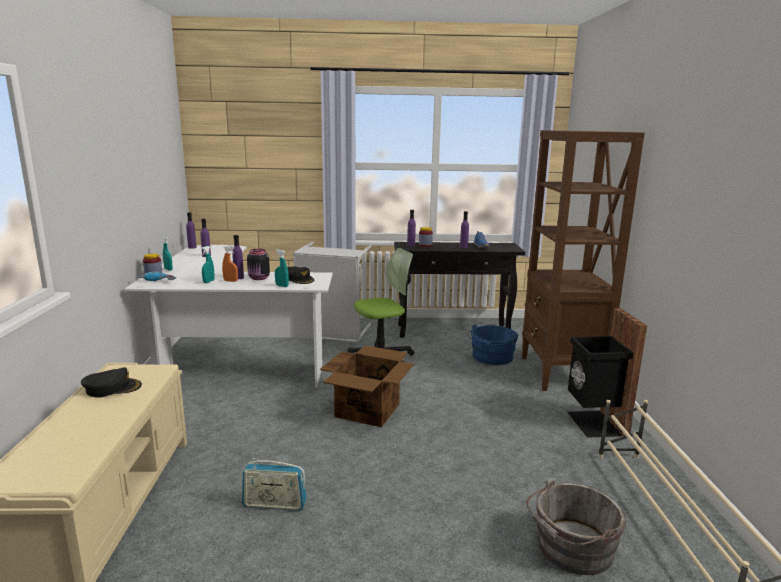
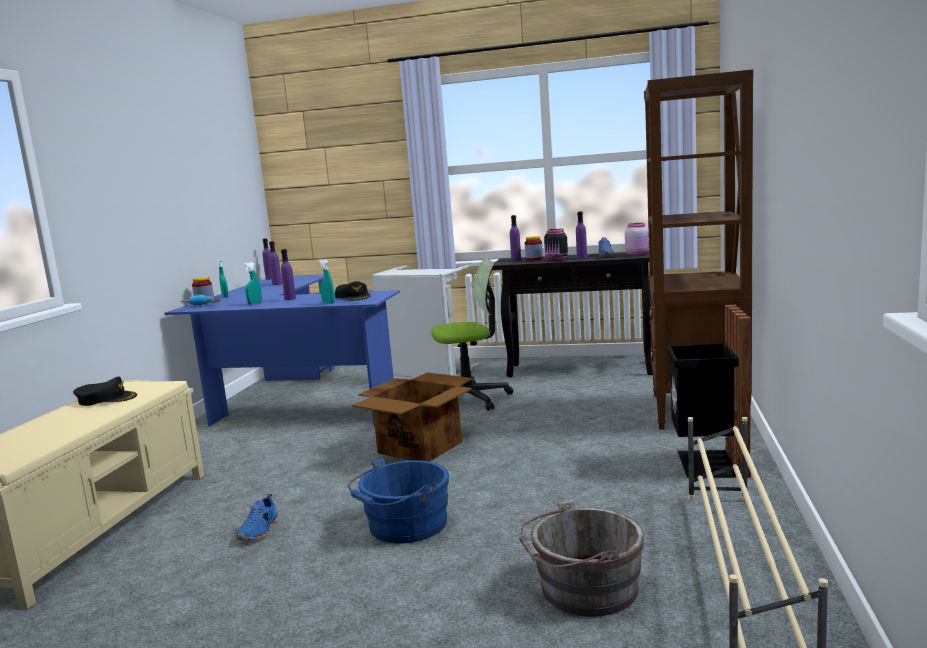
camera: 15 degrees right, 5 degrees down
(226, 358) = (292, 399): white desk -> blue desk
(230, 281) = (278, 302): orange spray bottle -> none
(259, 278) = (311, 298): black jar -> black jar (556, 260)
(274, 504) = (260, 531): radio -> blue shoe
(491, 357) = (612, 395): blue bucket -> blue bucket (404, 526)
(505, 247) = (637, 254): none -> pink jar

